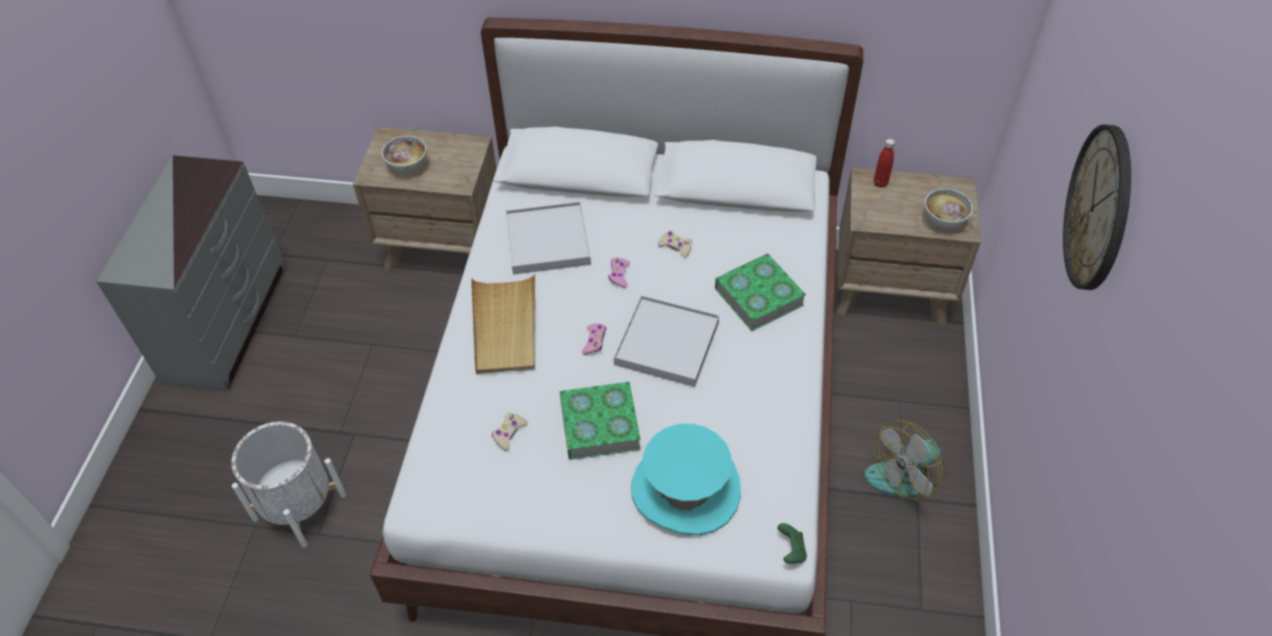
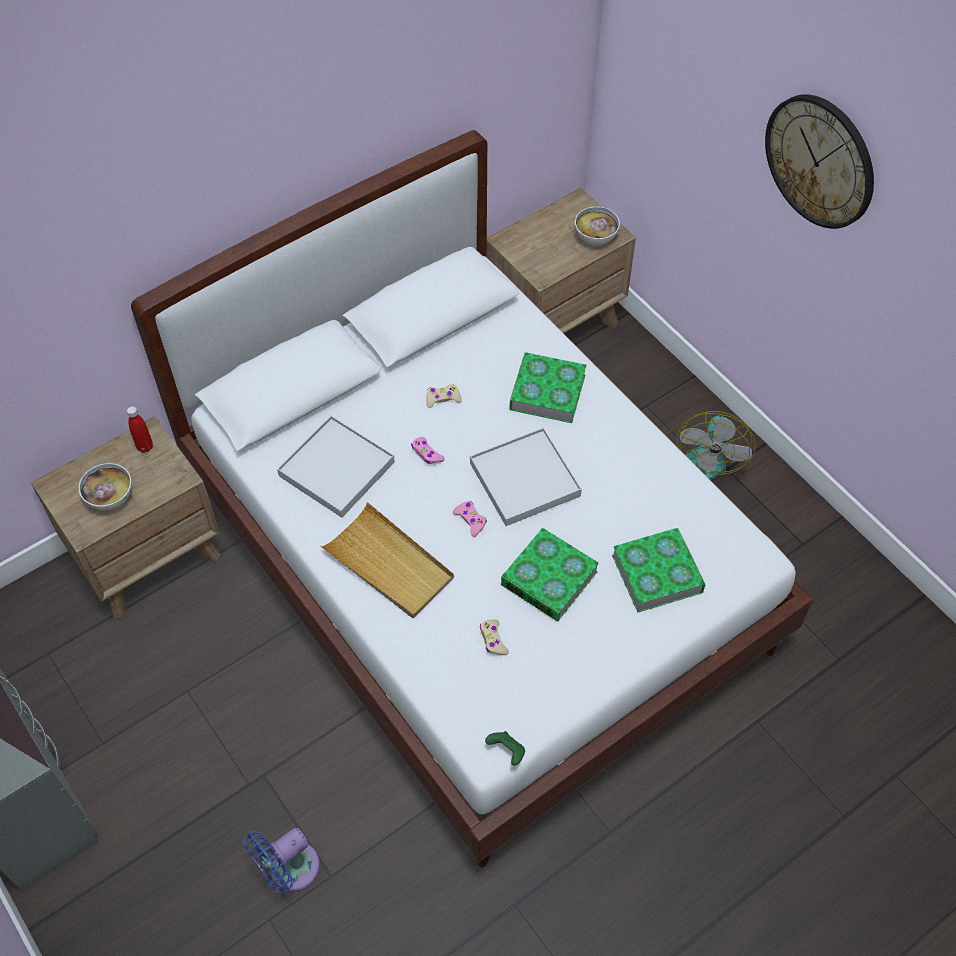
camera: 45 degrees left, 5 degrees up
(299, 507) = (289, 870): white planter -> blue fan
(685, 489) = (657, 574): turquoise hat -> book
(791, 551) = (765, 557): green game controller -> green game controller (507, 751)
(880, 183) = (520, 237): red bottle -> red bottle (145, 447)

